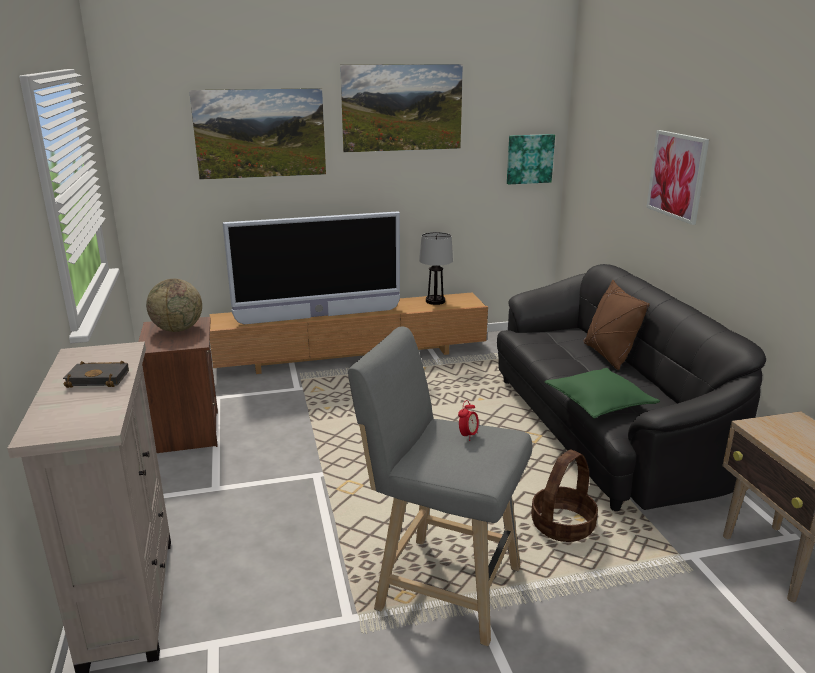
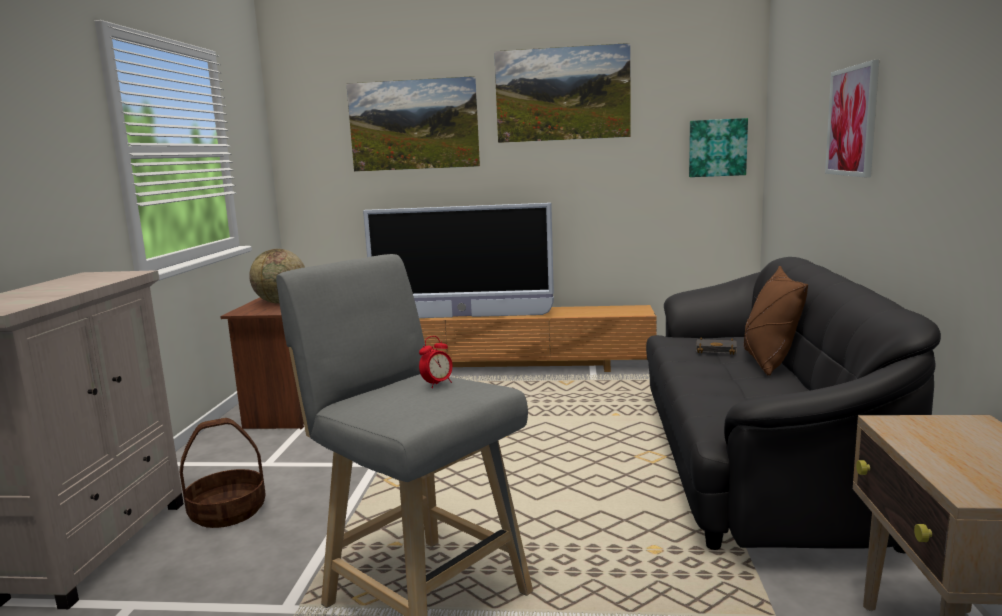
camera: 20 degrees right, 10 degrees down
(100, 378) = (70, 286): black book -> black book (717, 350)
(435, 301) = (599, 310): table lamp -> none
(562, 525) = (625, 555): basket -> basket (227, 512)
(599, 402) = (714, 404): green pillow -> none

